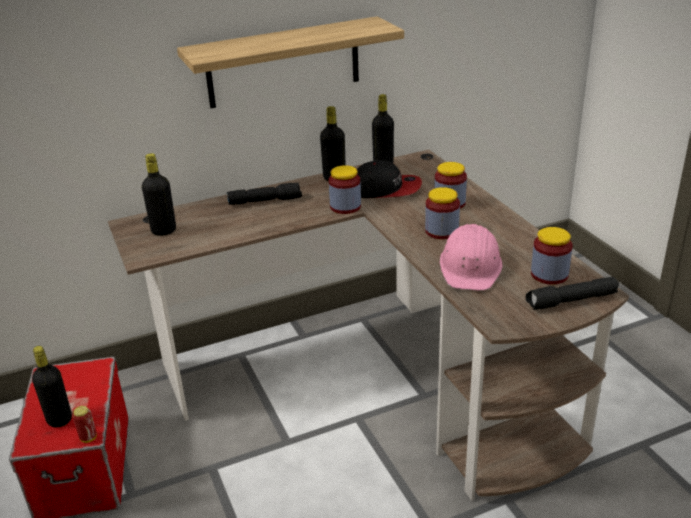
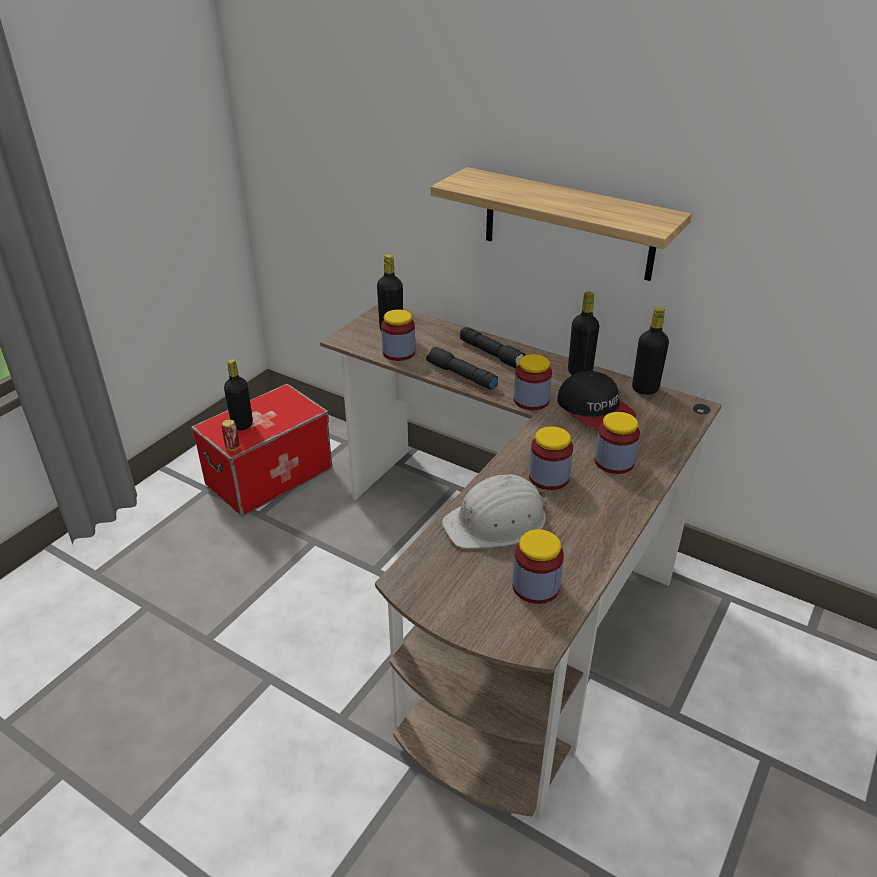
camera: 55 degrees right, 5 degrees up
(204, 238) = (399, 352): none -> jar
(471, 267) = (497, 522): pink hard hat -> white hard hat
(571, 301) = (494, 621): black flashlight -> black flashlight (460, 376)

